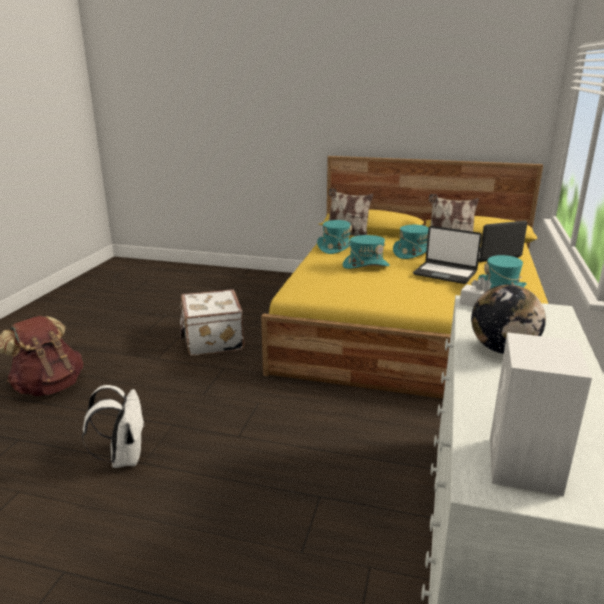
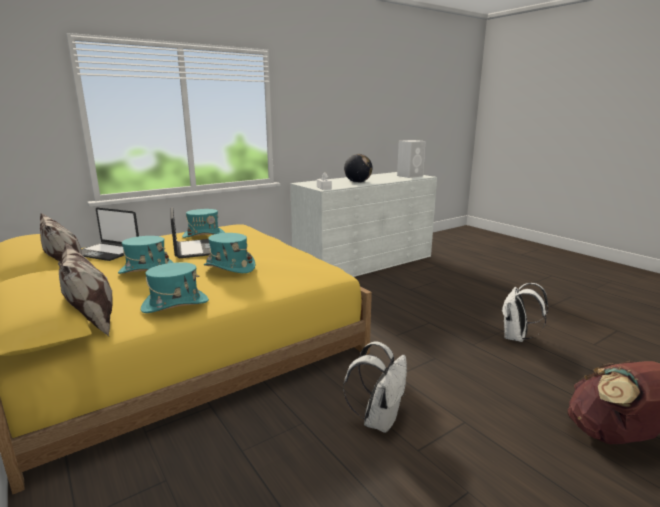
camera: 140 degrees left, 5 degrees down
(212, 341) = (379, 419): white suitcase -> white backpack

